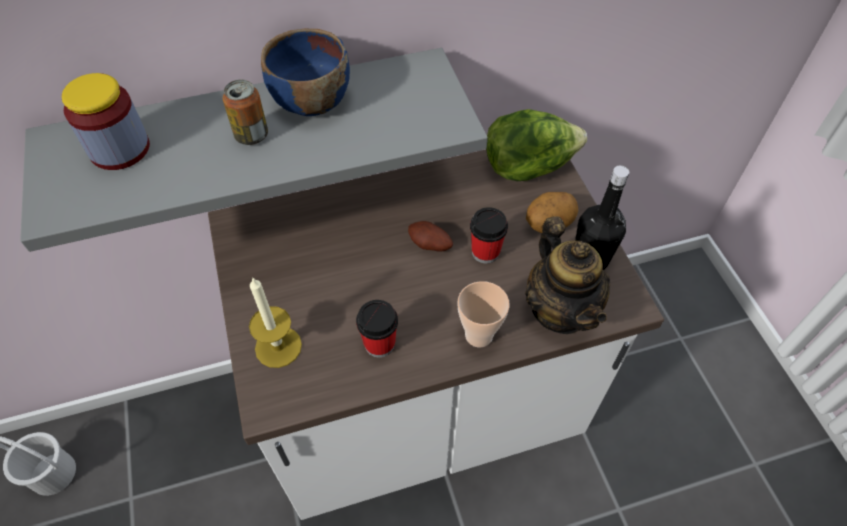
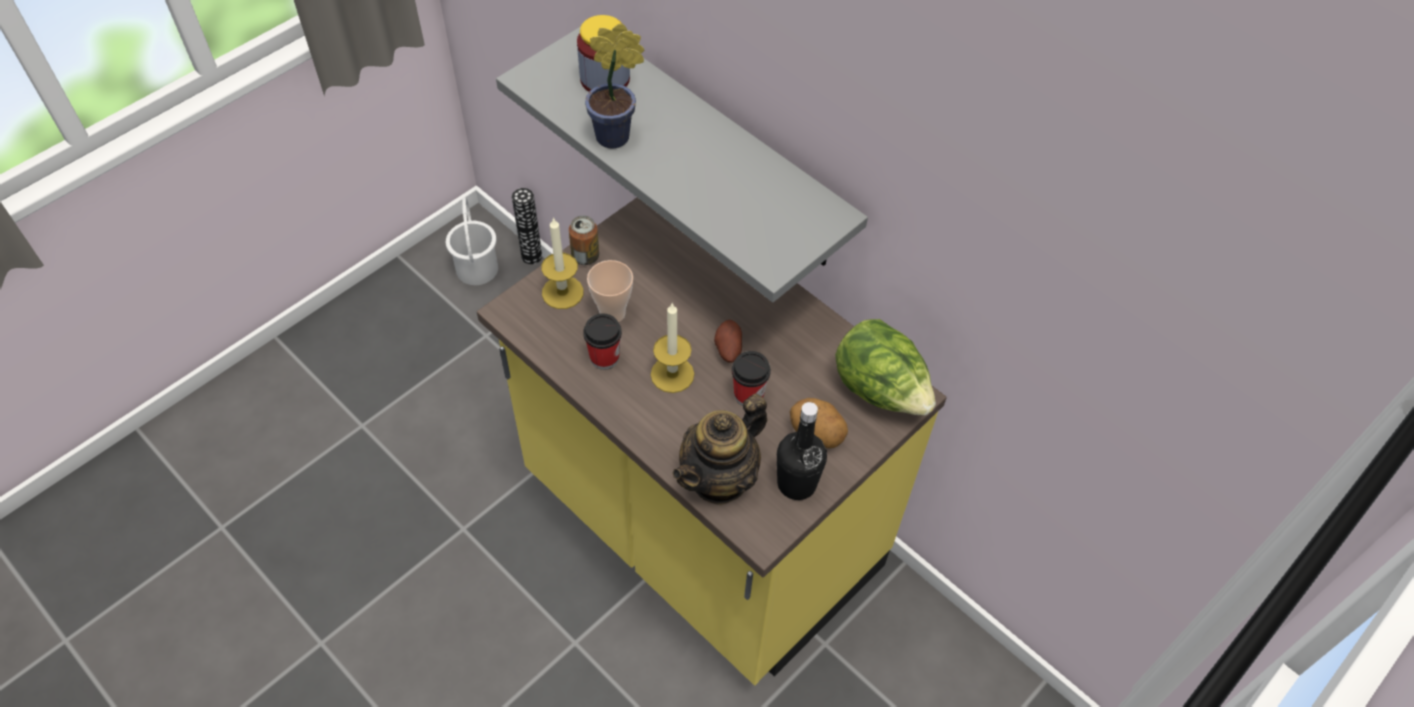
camera: 60 degrees right, 0 degrees up
(80, 419) = (531, 256): none -> vase
(207, 170) = (617, 137): none -> potted plant
(252, 135) = (669, 143): can -> can (585, 256)
(311, 101) = (732, 160): blue bowl -> none
(423, 411) = (700, 527): white counter -> yellow counter
(431, 297) = (672, 374): none -> candle
(479, 335) = (655, 425): cup -> cup (612, 313)

